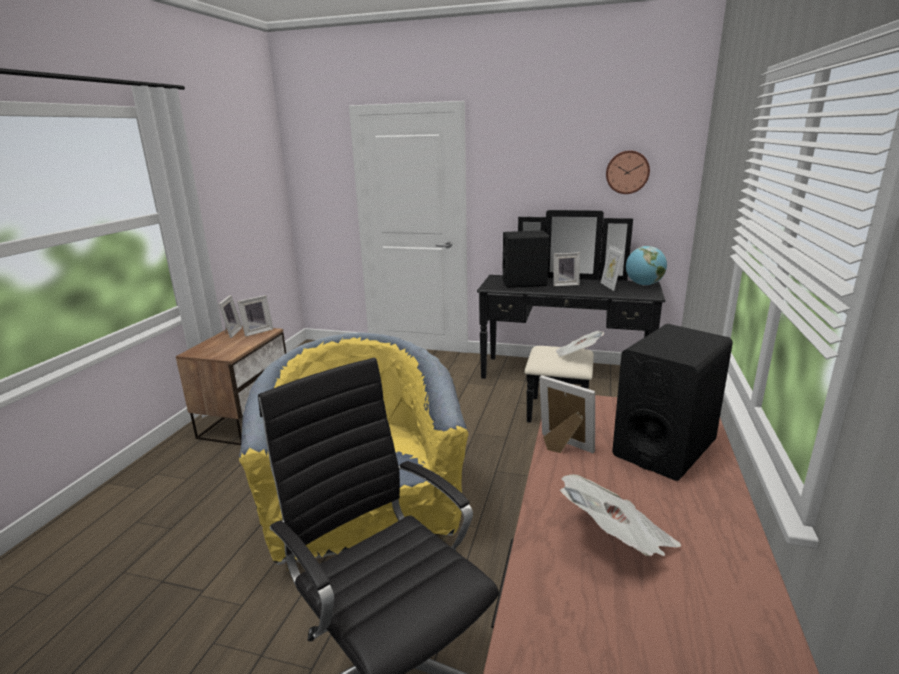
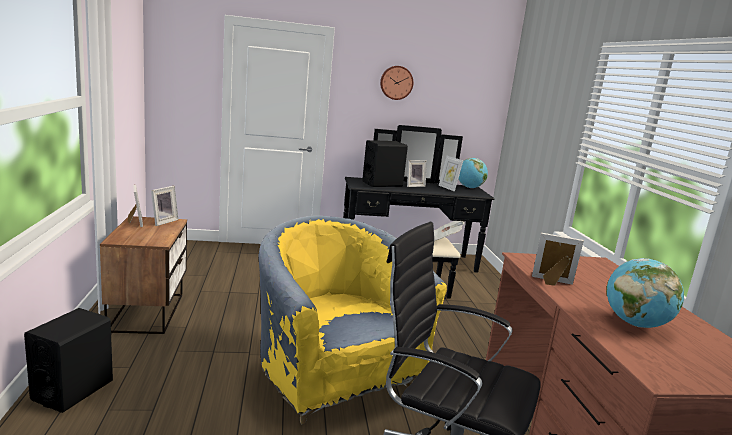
camera: 25 degrees left, 5 degrees down
(617, 540) = (635, 324): newspaper -> globe
(627, 172) = (458, 100): wall clock -> wall clock (396, 82)
(664, 448) = (605, 279): black speaker -> black speaker (73, 390)

